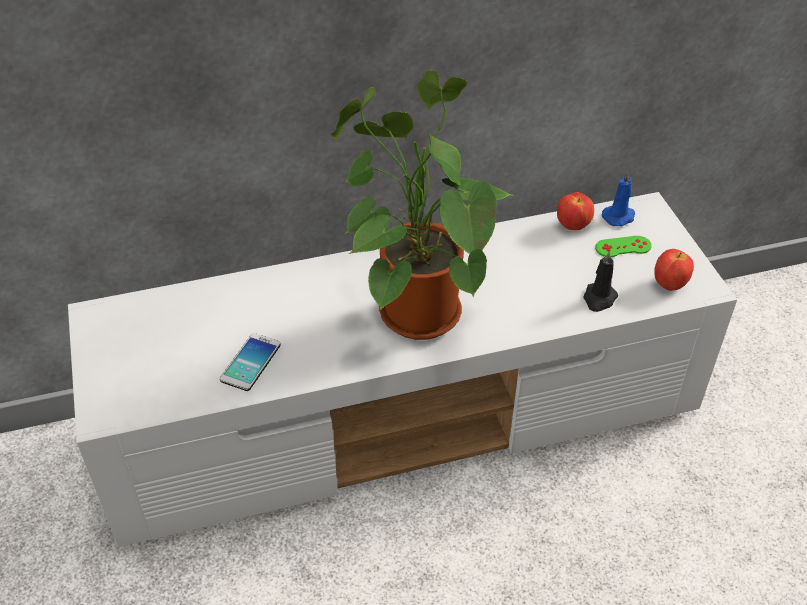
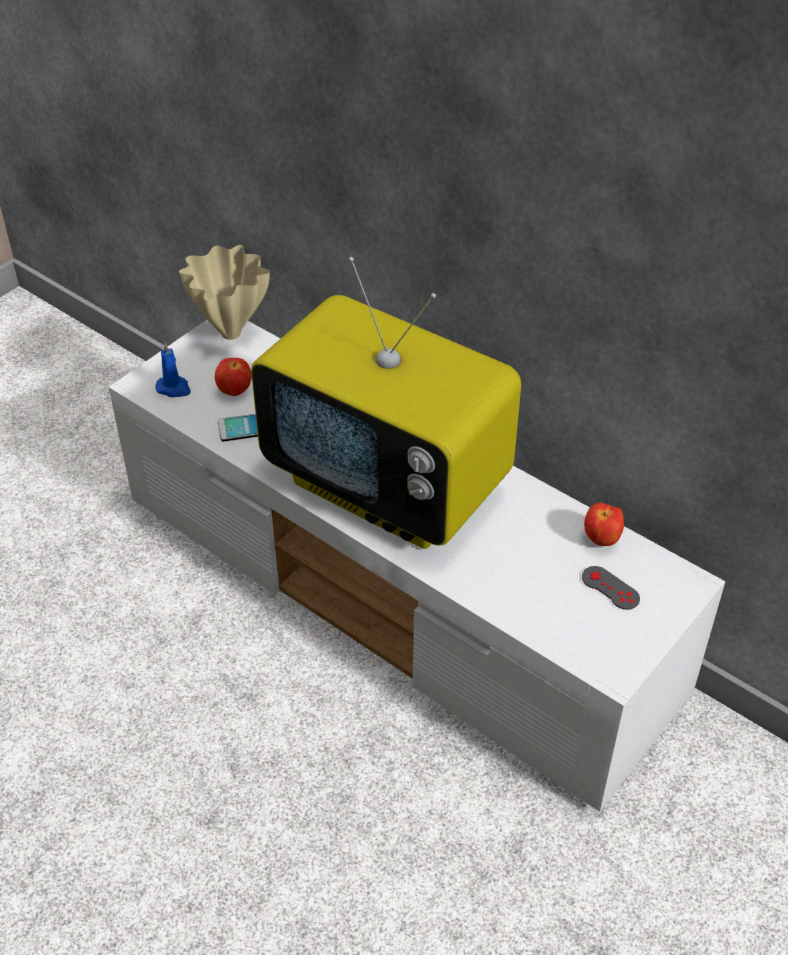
camera: 55 degrees right, 0 degrees up
(110, 315) = (231, 332): none -> beige vase
(413, 309) = (390, 486): potted plant -> television
(599, 299) = (520, 600): black candle -> none
(619, 217) = (652, 567): blue candle -> blue candle (174, 388)
(623, 247) = (610, 588): green game controller -> grey game controller
(668, 284) = (590, 643): apple -> apple (235, 391)

